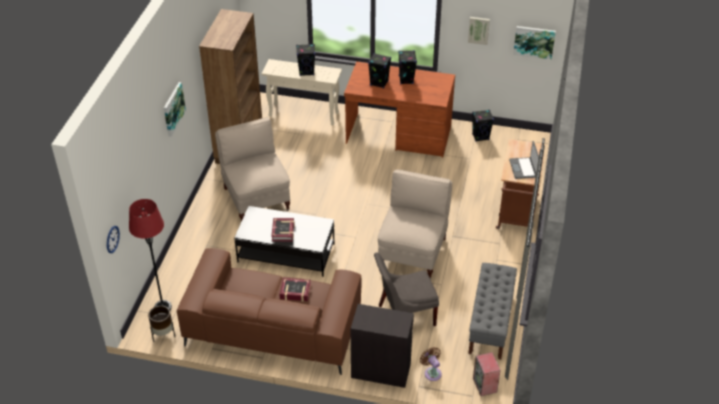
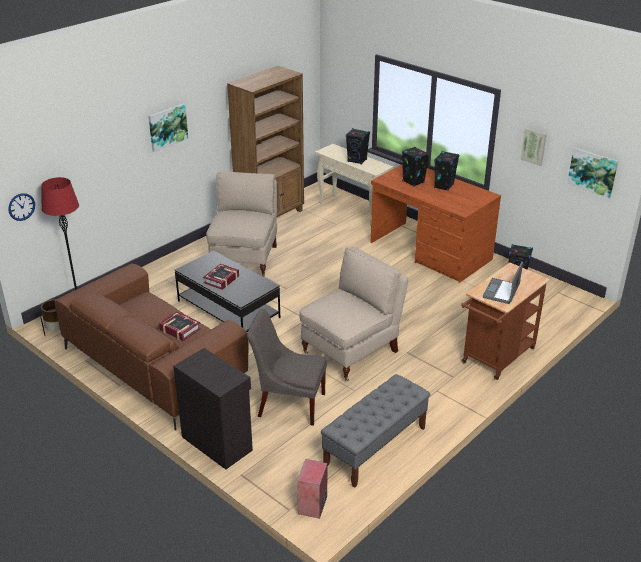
camera: 30 degrees right, 10 degrees down
(432, 372) = (267, 467): brown fan -> none

